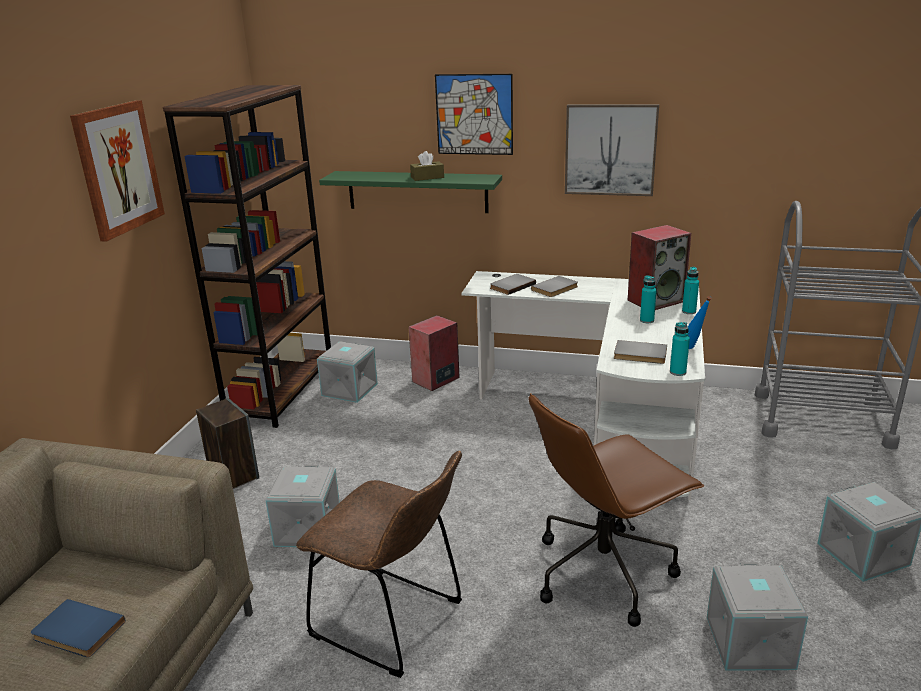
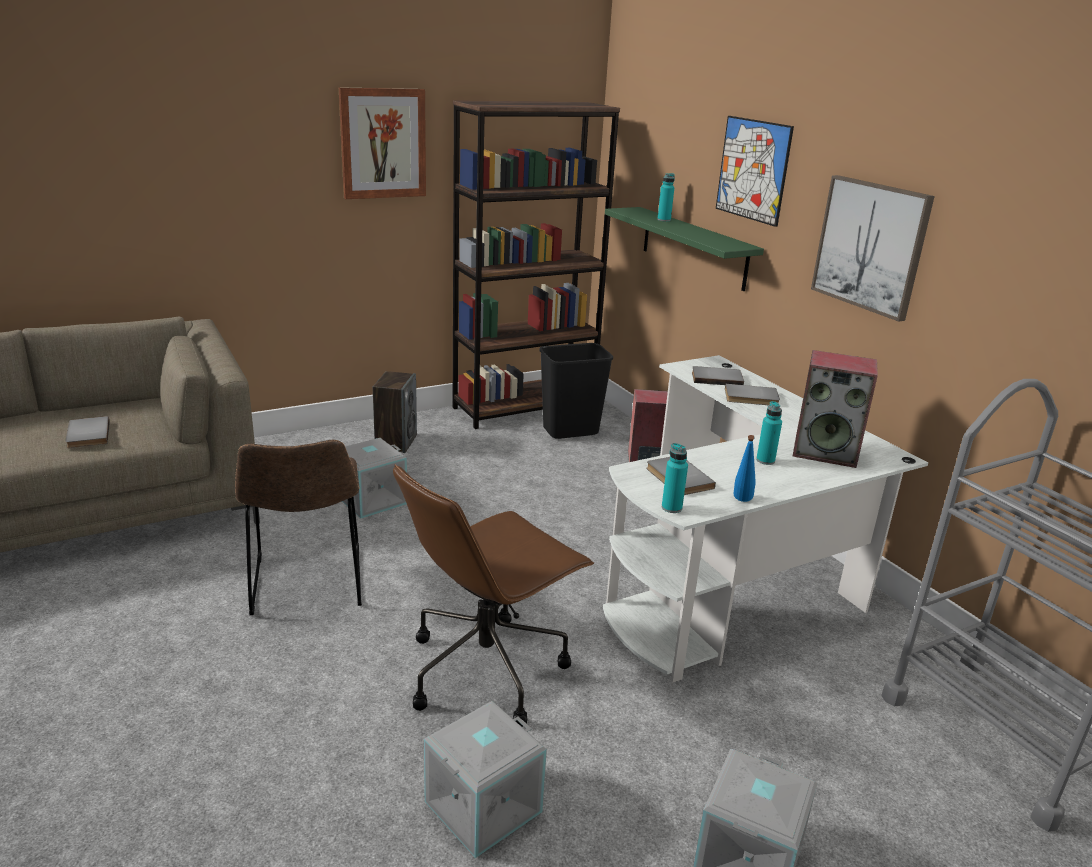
camera: 45 degrees right, 0 degrees up
(77, 632) = (86, 435): blue book -> grey book
(349, 389) = (570, 431): grey storage box -> black trash can
(427, 177) = (689, 231): brown tissue box -> none
(604, 571) = (487, 668): brown office chair -> brown office chair turned 60 degrees counterclockwise
(689, 311) = (834, 476): turquoise bottle -> turquoise bottle (664, 220)

